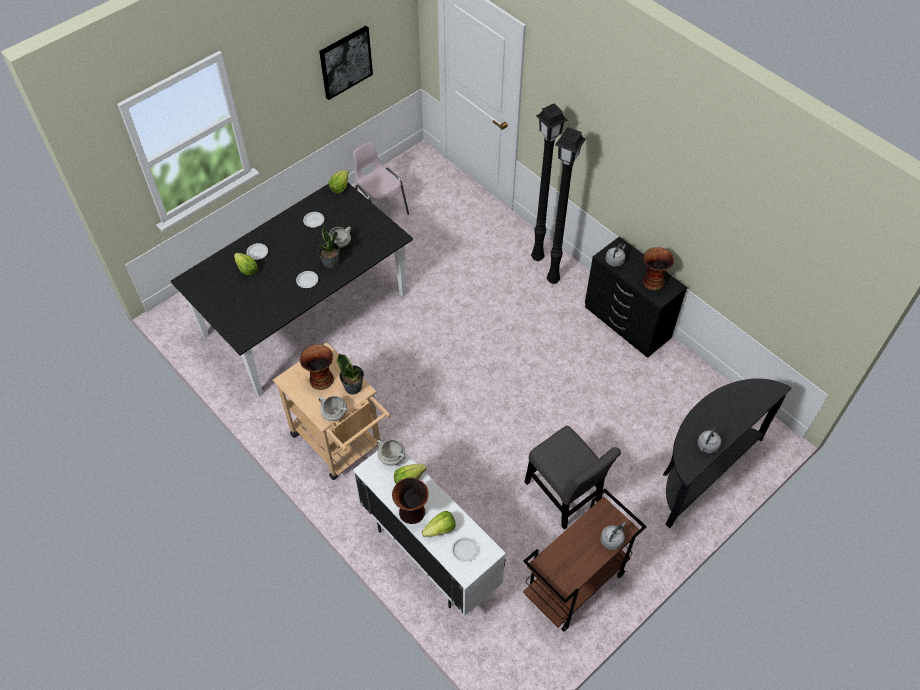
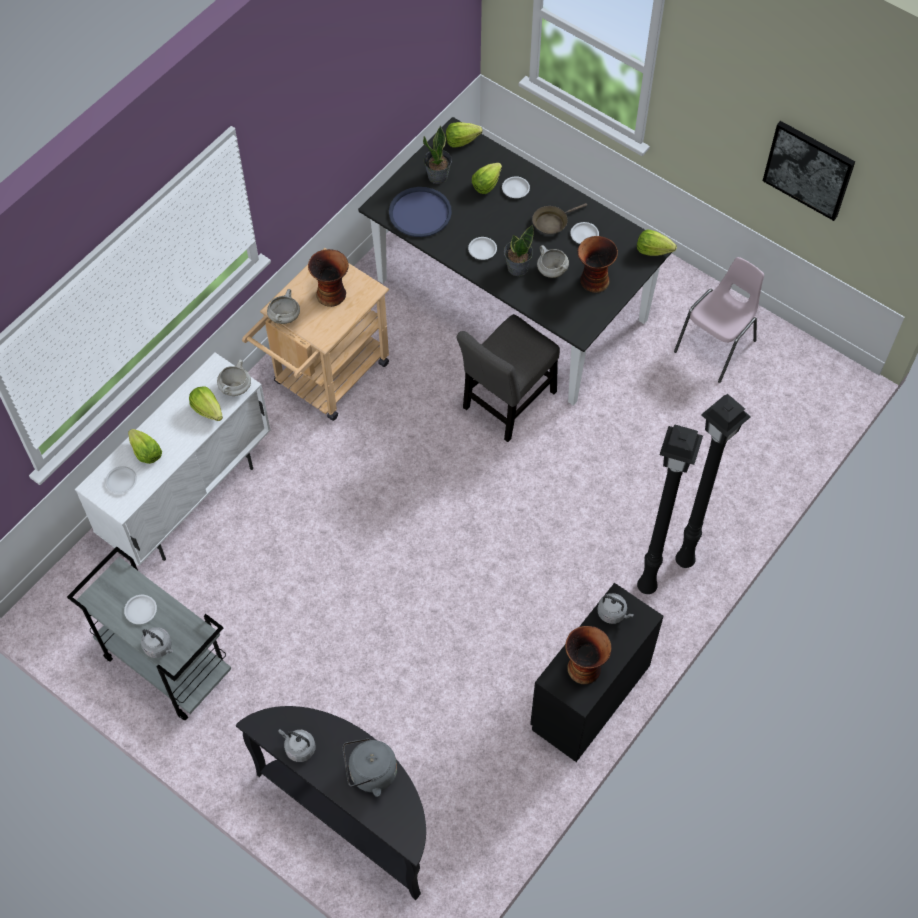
camera: 80 degrees right, 5 degrees up
(197, 278) = (461, 141): none -> lettuce
(258, 313) = (420, 213): none -> blue tray
(296, 236) = (552, 222): none -> brown frying pan
(353, 386) = (326, 328): potted plant -> potted plant (438, 176)
(412, 513) = (164, 421): vase -> vase (593, 281)
(564, 495) = (288, 640): grey chair -> grey chair (507, 404)
(574, 585) = (165, 664): brown cart -> grey cart
(578, 551) = (140, 610): none -> white plate
(727, 405) = (370, 774): none -> grey kettle

